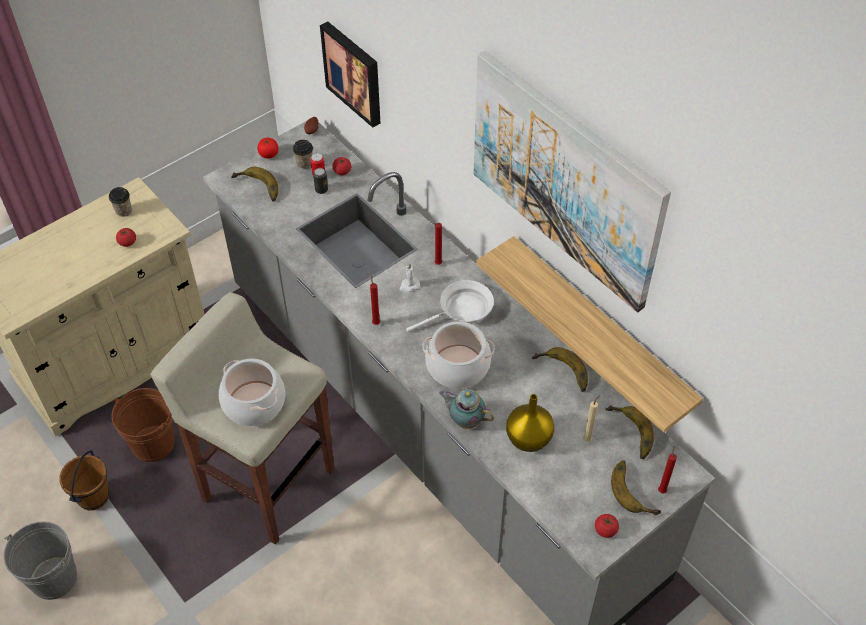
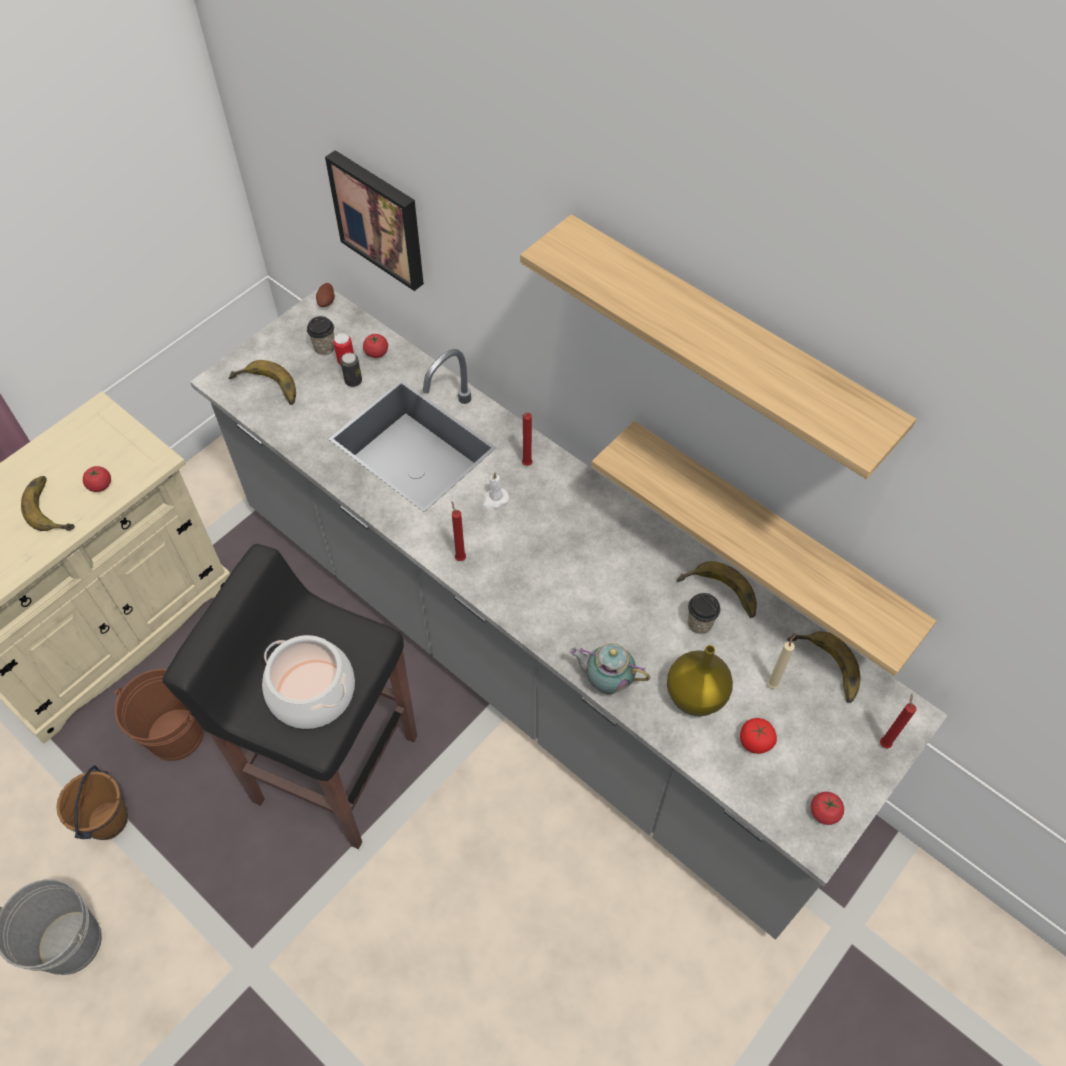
camera: 10 degrees left, 5 degrees up
(123, 211) = (88, 441): cup -> cup (699, 623)
(267, 483) = (333, 767): beige stool -> black stool
(269, 154) = (274, 340): tomato -> tomato (755, 741)
(457, 367) = (580, 606): cooking pot -> none
(462, 310) = (571, 524): white frying pan -> none
(565, 179) = (724, 342): picture -> shelf
(635, 489) = (850, 747): banana -> banana (54, 506)

